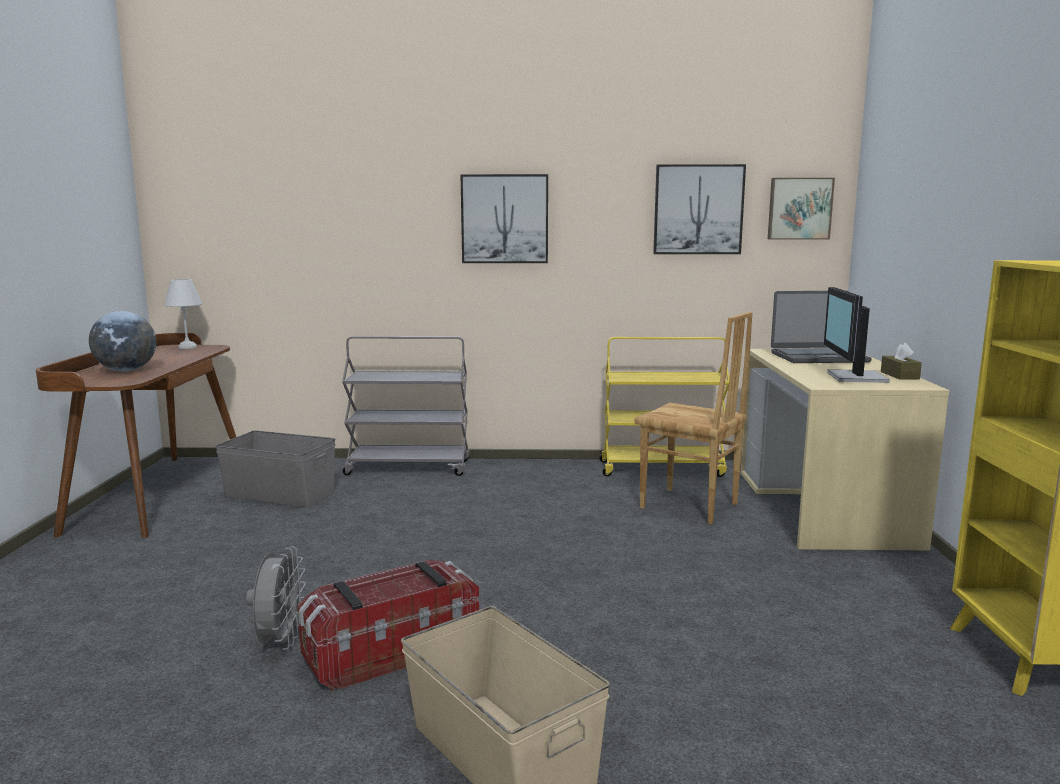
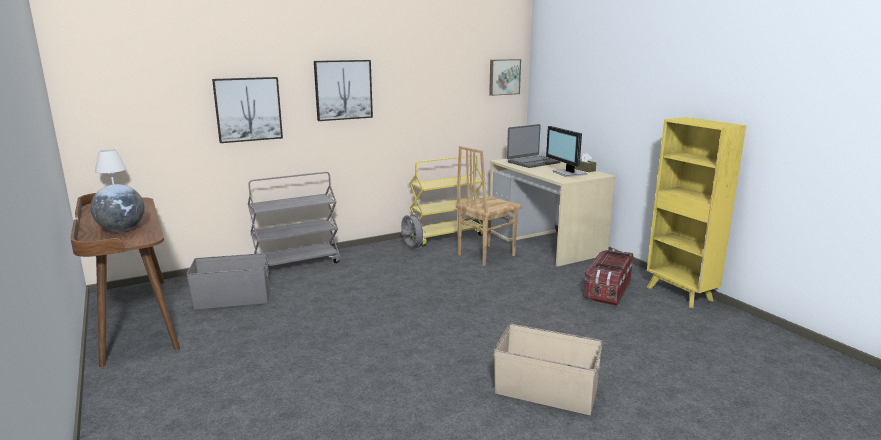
camera: 30 degrees left, 5 degrees up
(280, 642) = (370, 379): grey fan -> grey fan (412, 248)
(390, 652) = (436, 366): storage box -> storage box (608, 291)
(689, 506) = (485, 255): brown chair -> brown chair turned 135 degrees clockwise
(698, 209) = (454, 79): picture -> picture (248, 109)

